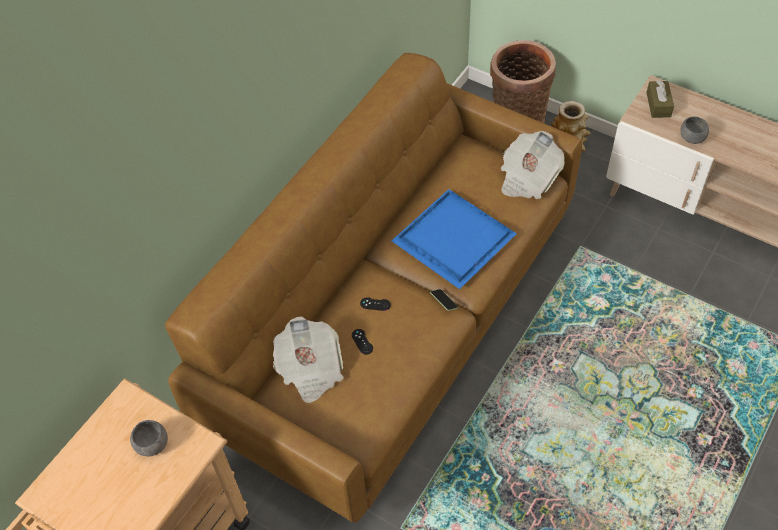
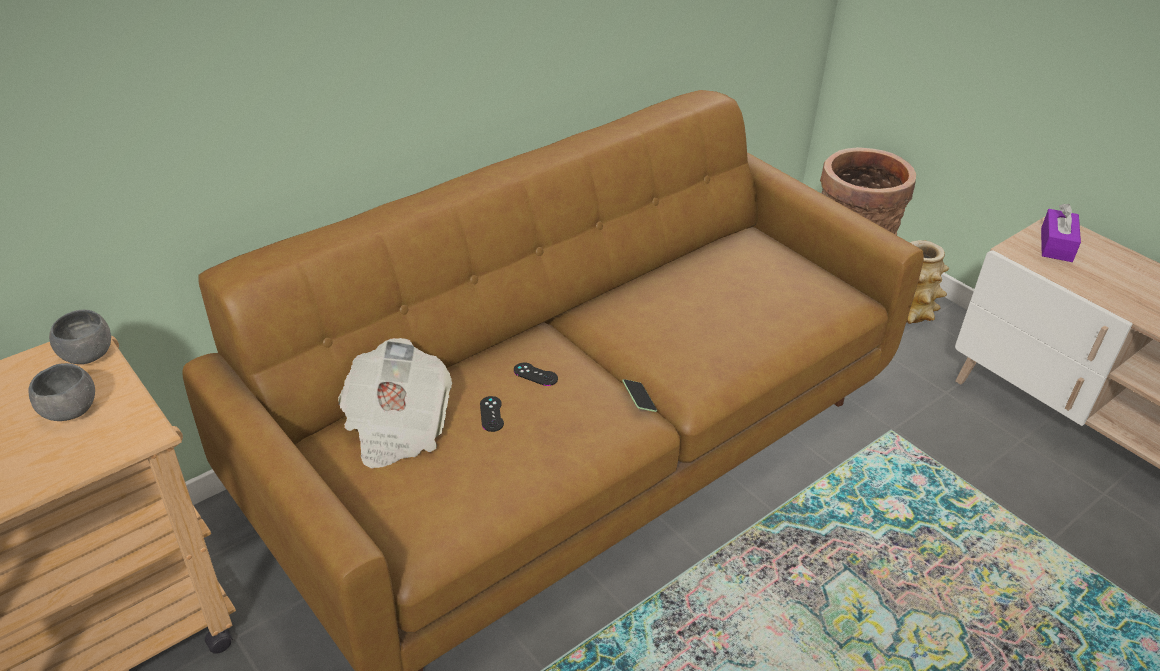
camera: 15 degrees right, 15 degrees down
(454, 241) = (687, 332): blue tray -> none
(527, 178) = (828, 288): newspaper -> none
(658, 104) = (1056, 245): brown tissue box -> purple tissue box
(692, 138) = (1101, 292): grey bowl -> grey bowl (87, 355)

